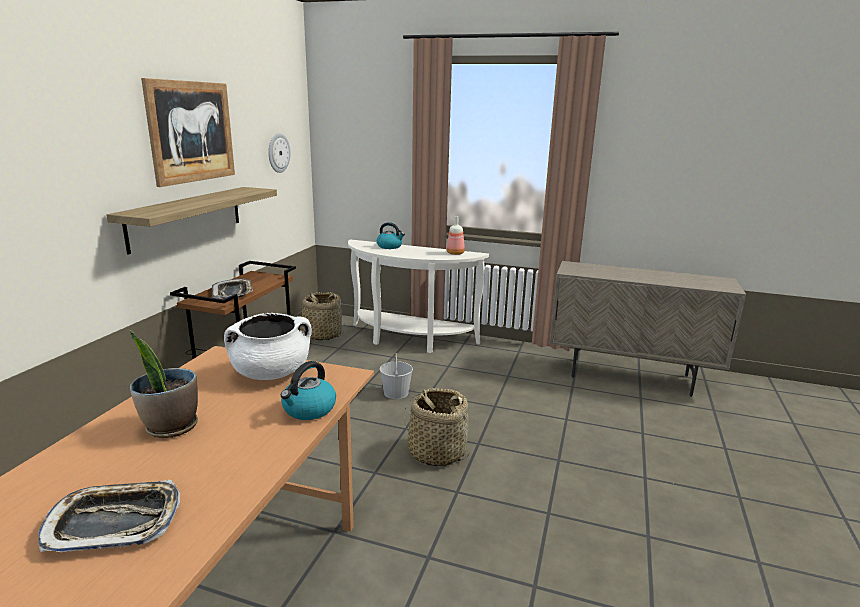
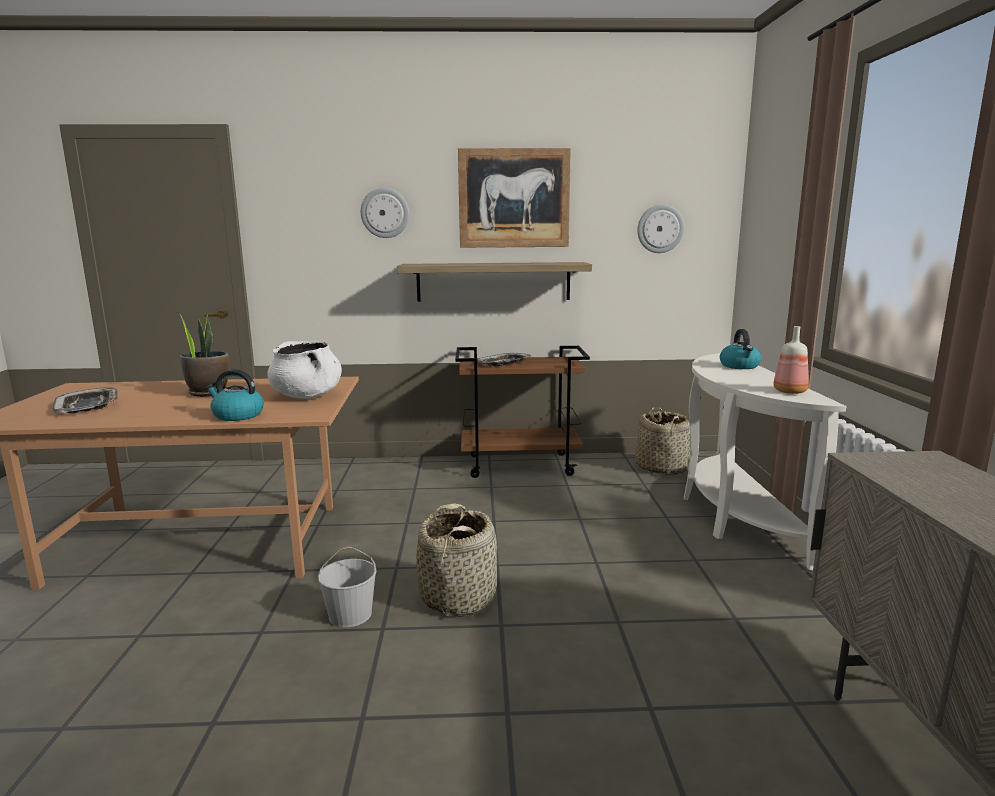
camera: 70 degrees right, 5 degrees down
(79, 155) = (385, 213): none -> wall clock
(396, 392) = (575, 540): white bucket -> white bucket (351, 614)

